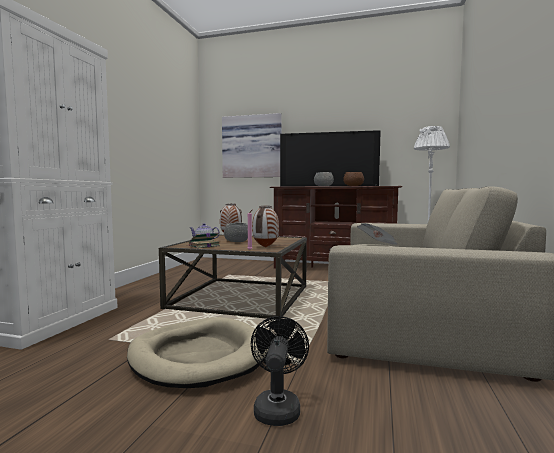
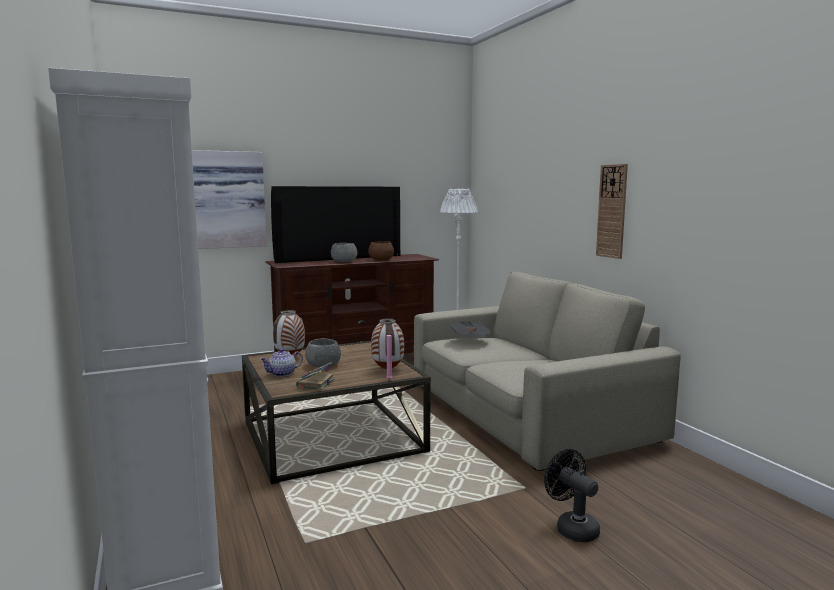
camera: 40 degrees left, 5 degrees up
(198, 356) = (437, 517): beige dog bed -> none
(523, 102) = (612, 211): none -> wall clock

